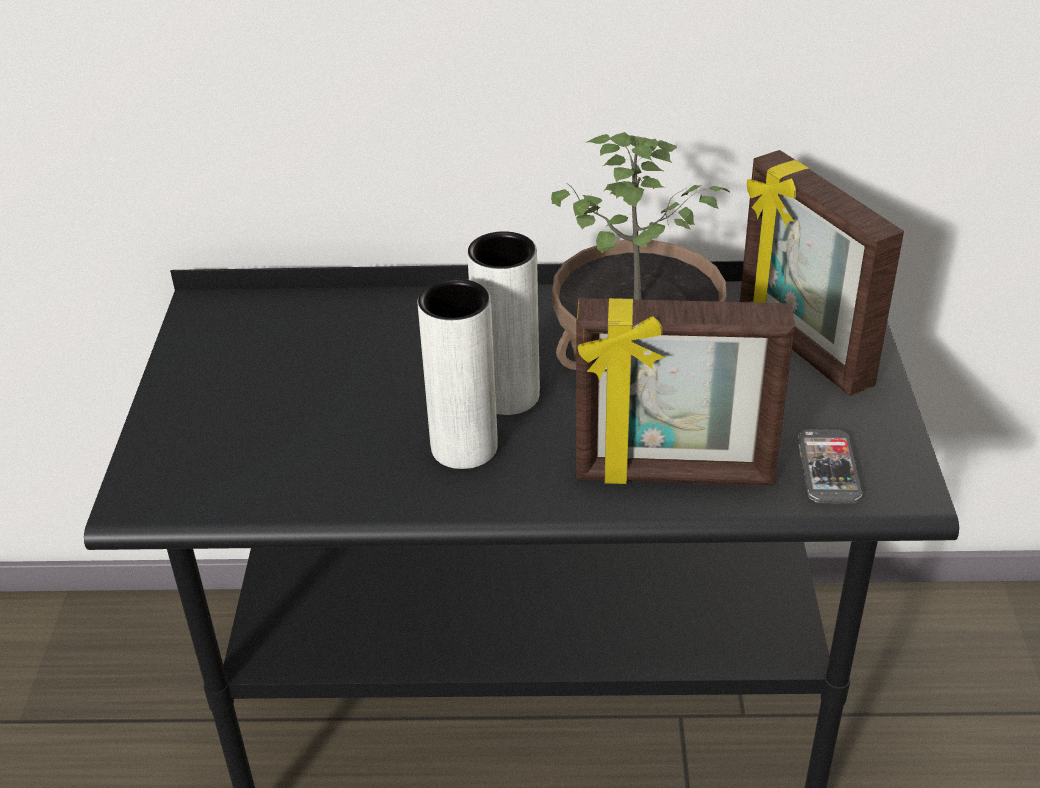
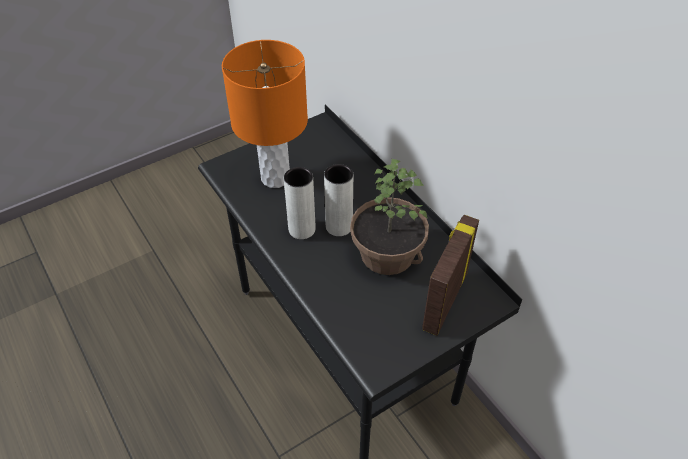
camera: 55 degrees right, 10 degrees up
(278, 427) = (276, 178): none -> orange table lamp
(674, 475) = (331, 294): picture frame -> none
(828, 469) = (371, 340): phone -> none

